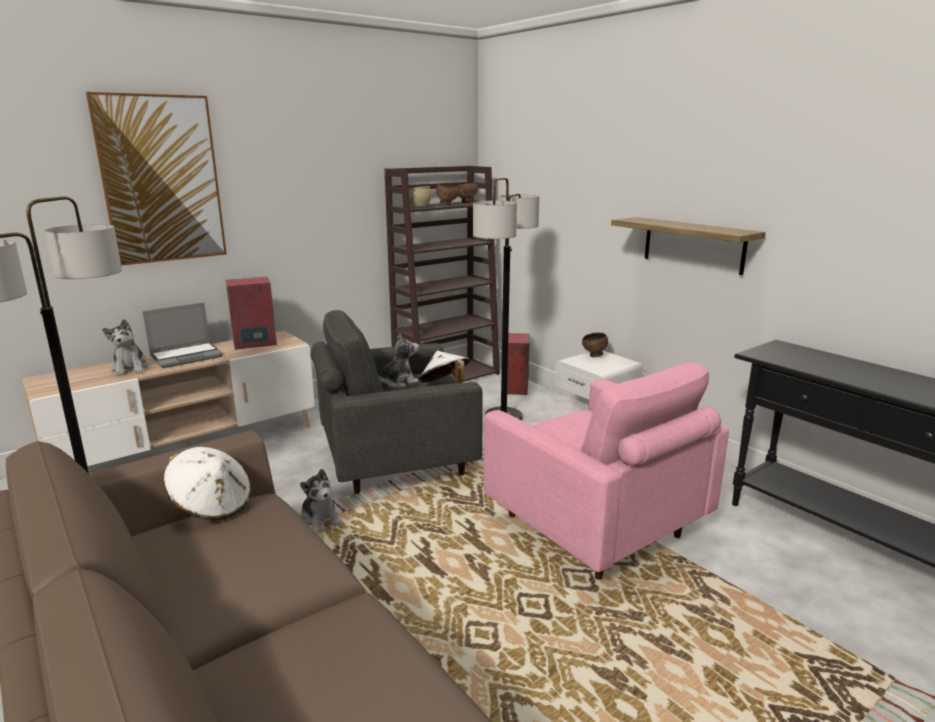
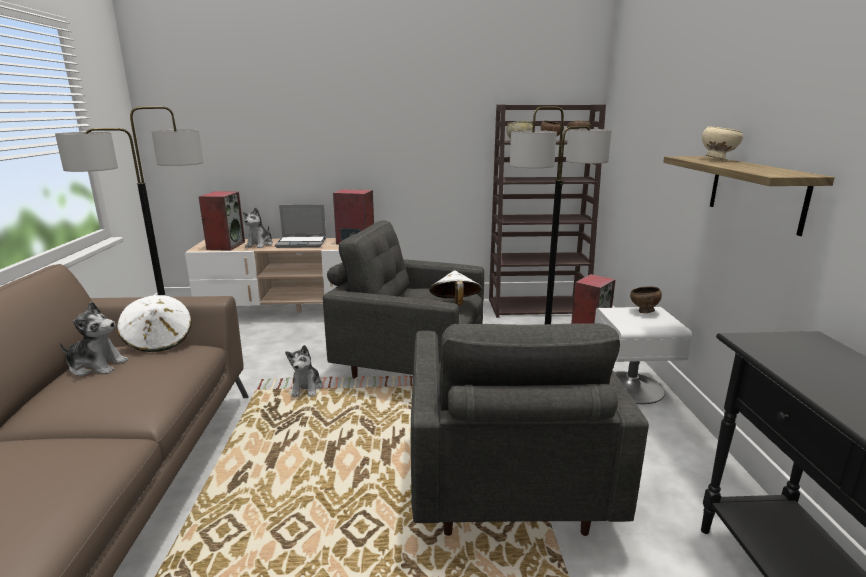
camera: 35 degrees right, 0 degrees up
(79, 380) = (225, 245): none -> speaker
(161, 180) = (304, 107): picture -> none
(398, 382) = (426, 293): plush toy -> plush toy (96, 366)
(595, 529) = (505, 485): pink armchair -> grey armchair
(656, 220) = (717, 159): none -> beige bowl

